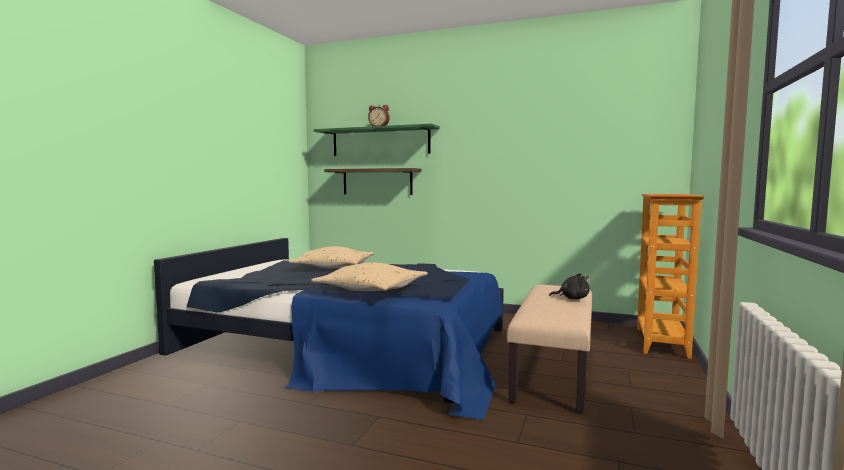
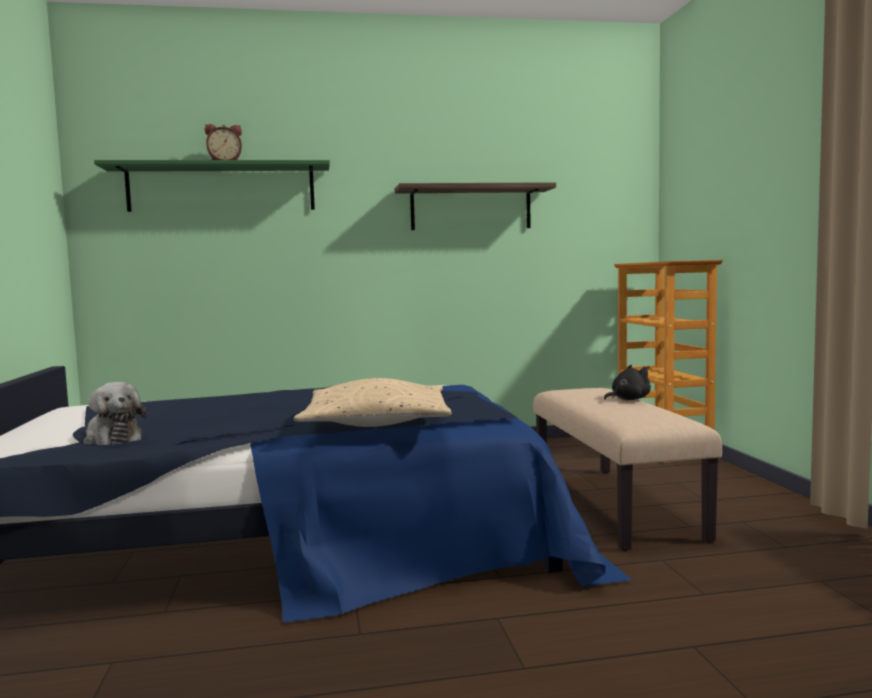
camera: 30 degrees left, 0 degrees up
(252, 278) = (112, 438): none -> plush toy
(334, 267) = (221, 404): beige pillow -> none
(377, 181) = (219, 257): shelf -> shelf (471, 208)

